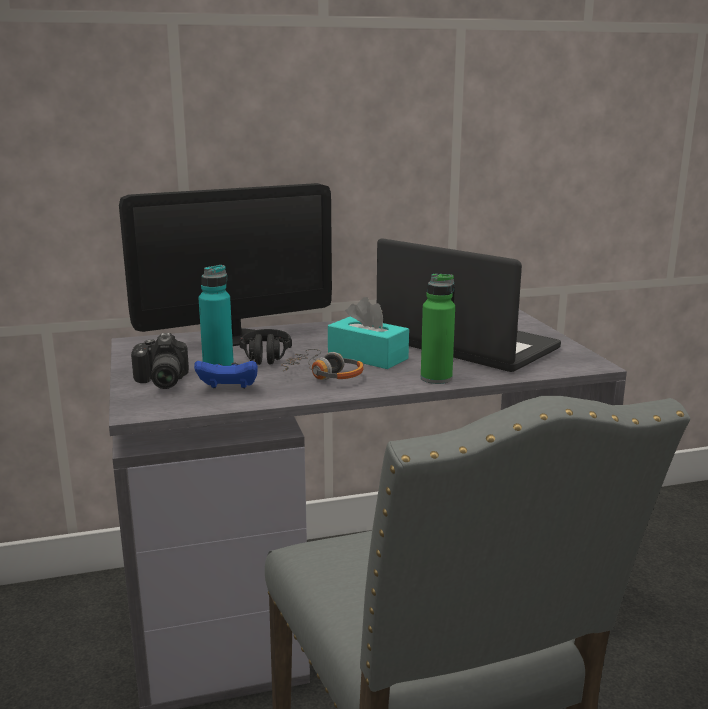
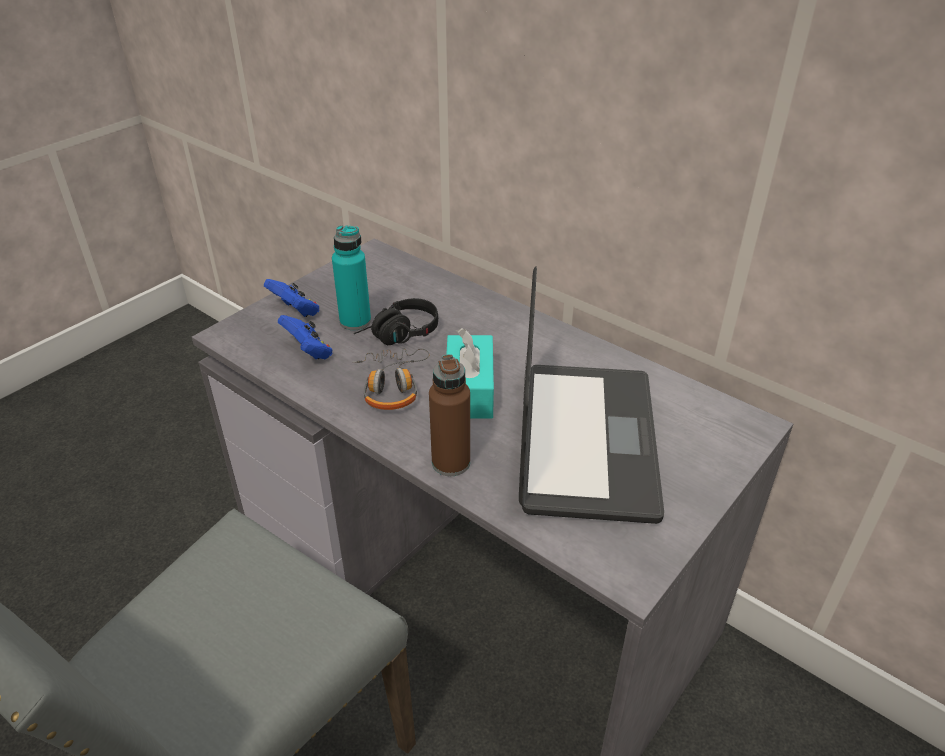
camera: 55 degrees right, 20 degrees up
(160, 381) = (296, 311): camera -> blue game controller
(235, 338) = (439, 292): monitor -> none
(436, 378) = (451, 462): green bottle -> brown bottle

